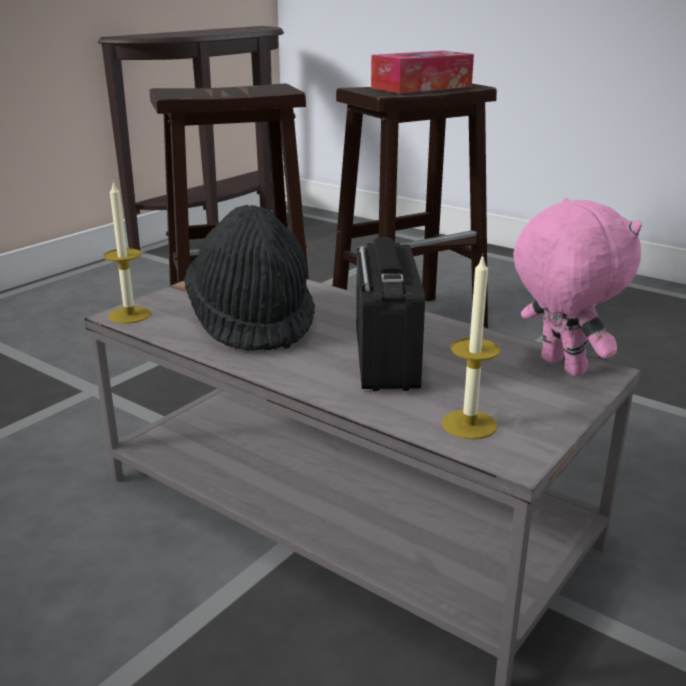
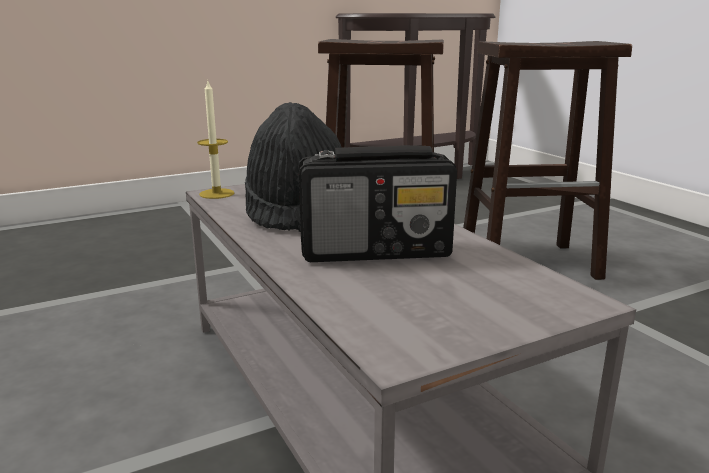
camera: 25 degrees right, 5 degrees down
(386, 356) = (377, 251): radio -> radio turned 60 degrees clockwise
(421, 87) = (556, 42): tissue box -> none
(469, 424) = (386, 318): candle -> none
(559, 367) = (541, 289): pink plush toy -> none

